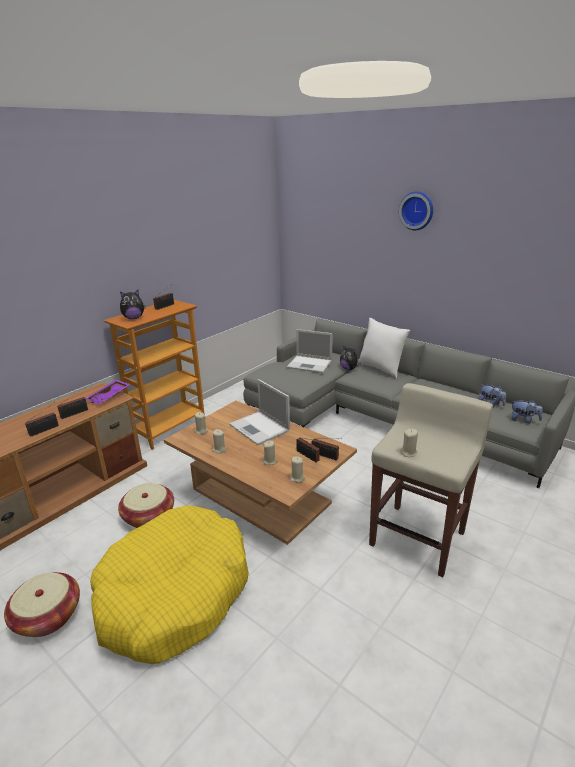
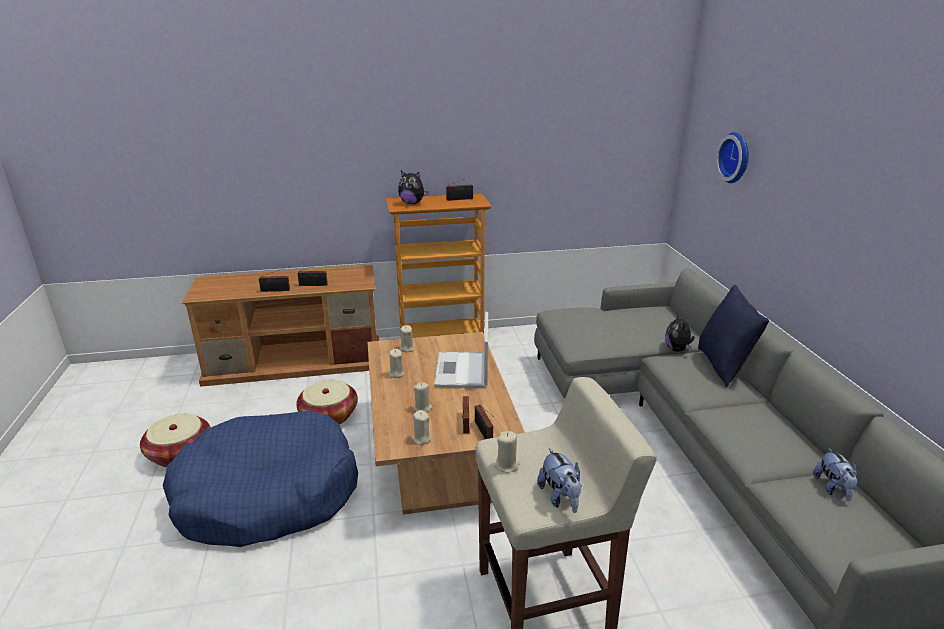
camera: 40 degrees right, 0 degrees up
(109, 397) = (357, 280): purple tray -> none
(174, 593) = (267, 494): yellow dog bed -> blue dog bed
(310, 364) = (627, 325): laptop -> none
(381, 368) = (723, 366): white pillow -> blue pillow
(417, 210) = (839, 128): wall clock -> wall clock (736, 157)
(524, 420) = (857, 539): plush toy -> plush toy (560, 498)

